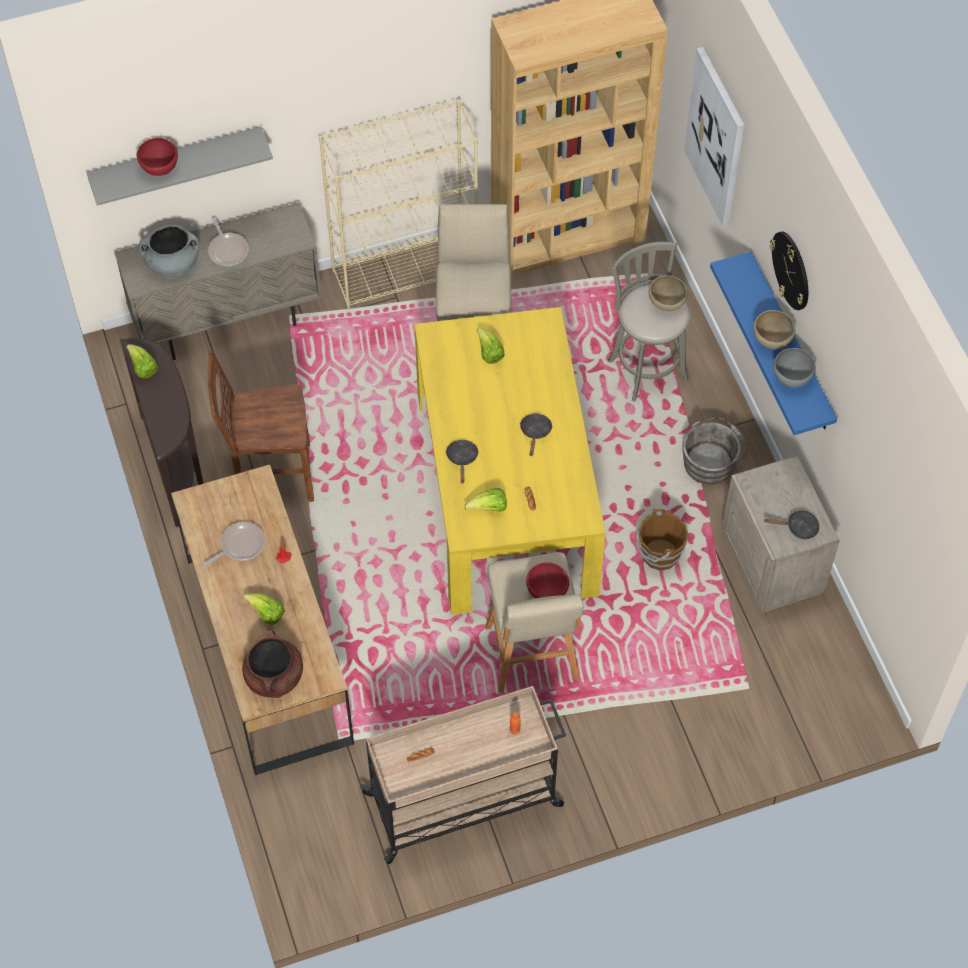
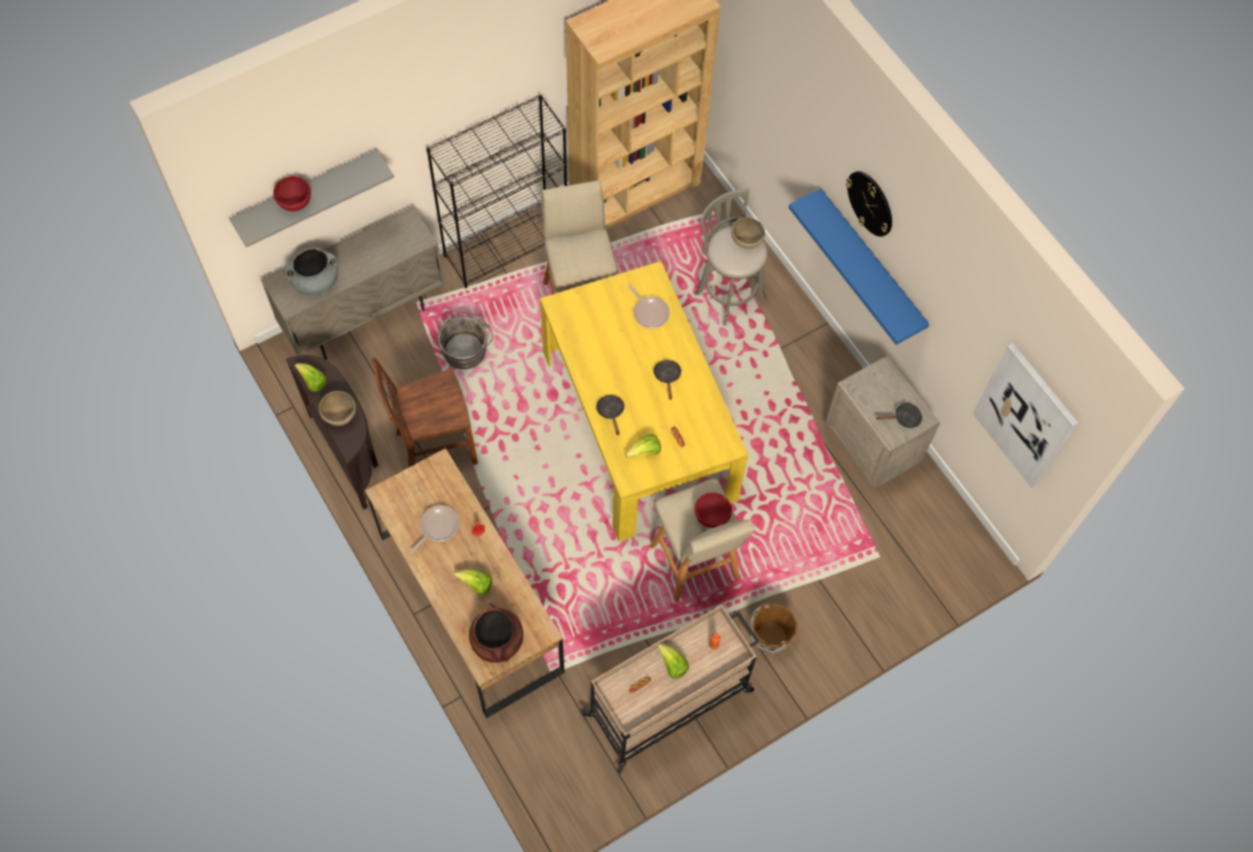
camera: 15 degrees left, 5 degrees up
(228, 250) = (361, 260): frying pan -> frying pan (649, 312)
(405, 271) = (506, 245): beige bookcase -> black bookcase
(489, 353) = (610, 313): lettuce -> lettuce (672, 665)
(659, 554) = (778, 455): brown bucket -> brown bucket (769, 638)
(711, 461) = (801, 366): grey bucket -> grey bucket (466, 349)
(716, 137) = (774, 93): picture -> picture (1025, 416)
(771, 341) = (857, 265): brown bowl -> brown bowl (340, 416)
(791, 378) = (883, 295): grey bowl -> none

